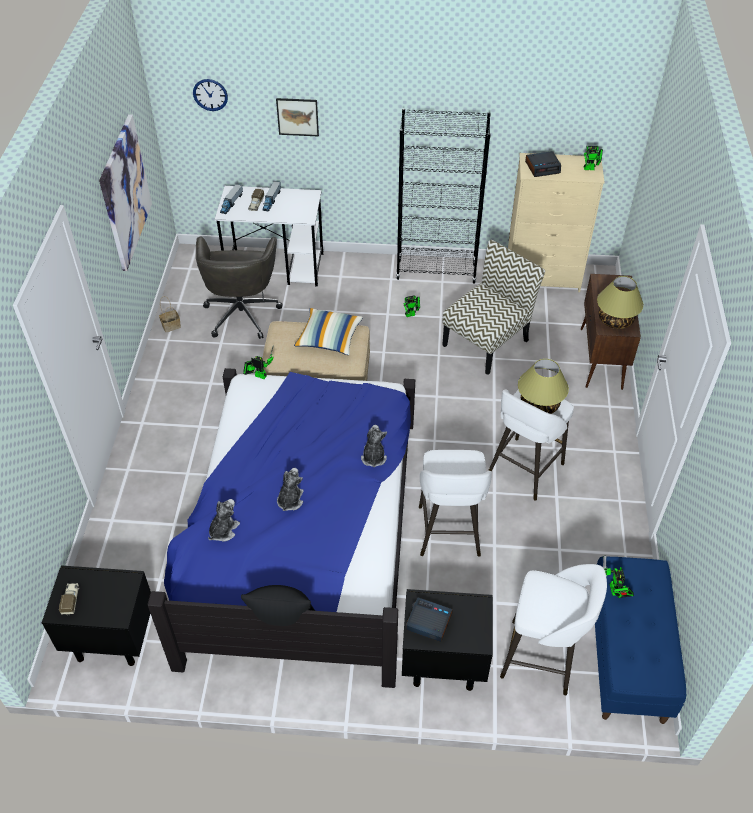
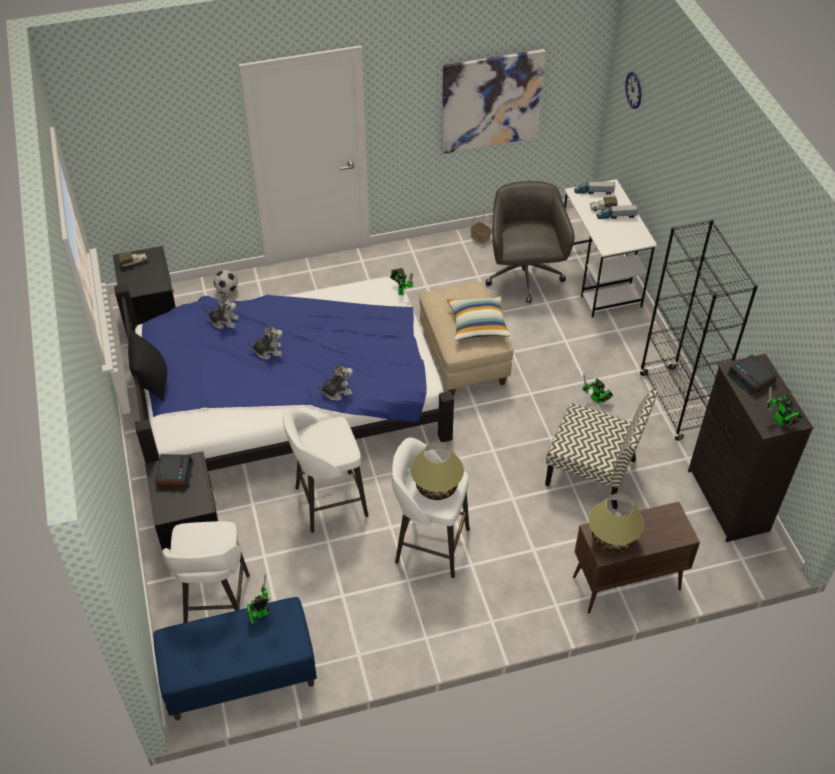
camera: 70 degrees right, 0 degrees up
(110, 552) = (227, 290): none -> football
(242, 312) = (524, 277): grey office chair -> grey office chair turned 105 degrees clockwise
(297, 117) = (666, 161): picture -> none
(543, 278) = (727, 501): beige dresser -> black dresser

